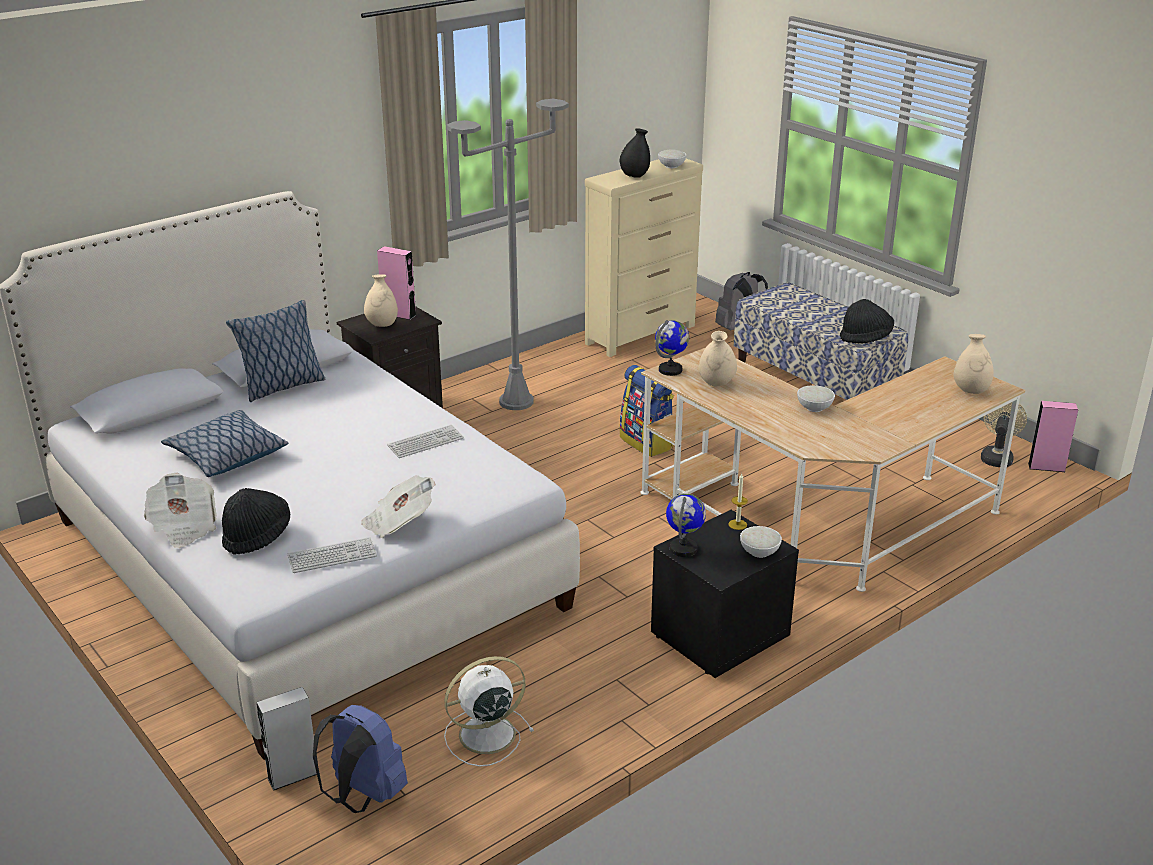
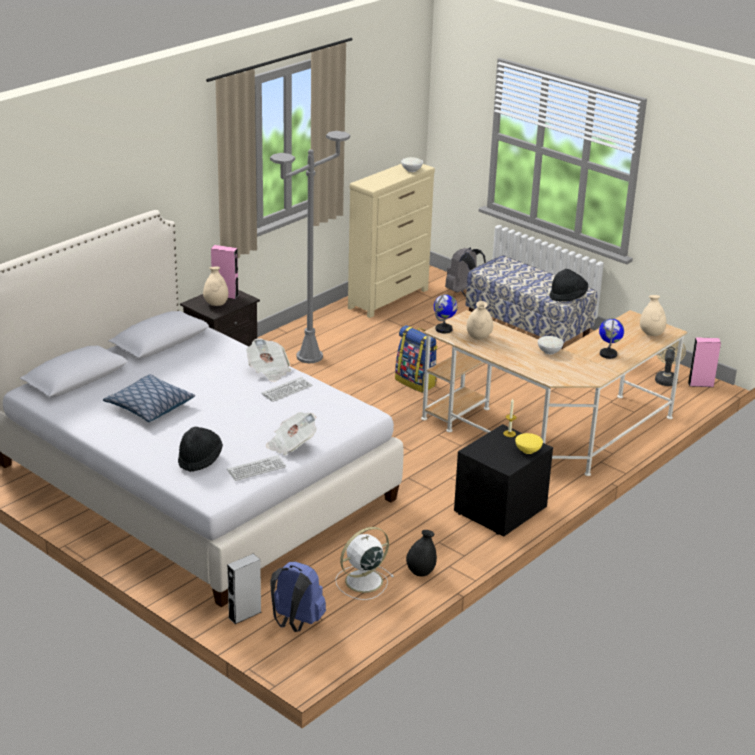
camera: 10 degrees left, 0 degrees up
(183, 527) = (144, 456): newspaper -> newspaper (268, 371)
(282, 387) = (164, 355): pillow -> none
(634, 176) = (386, 180): black vase -> black vase (421, 572)
(683, 549) = (478, 451): globe -> globe (608, 354)
(760, 552) = (528, 450): white bowl -> yellow bowl

